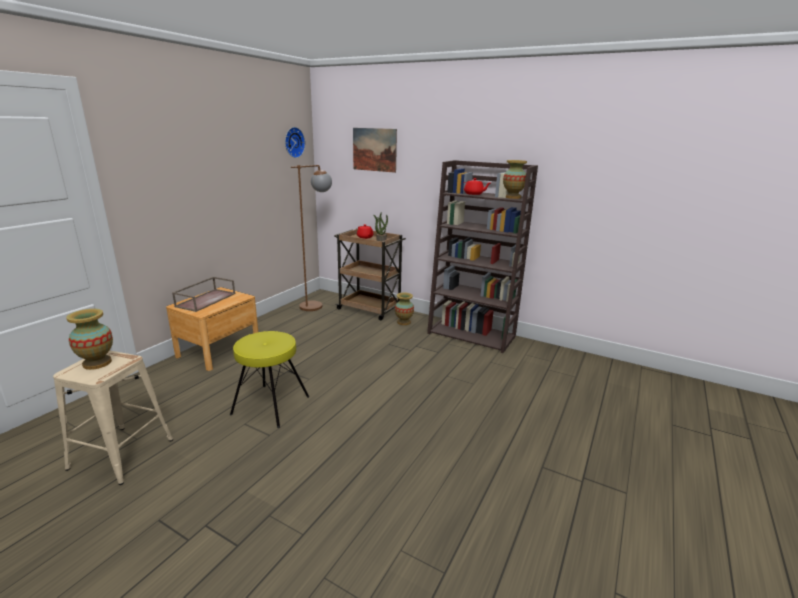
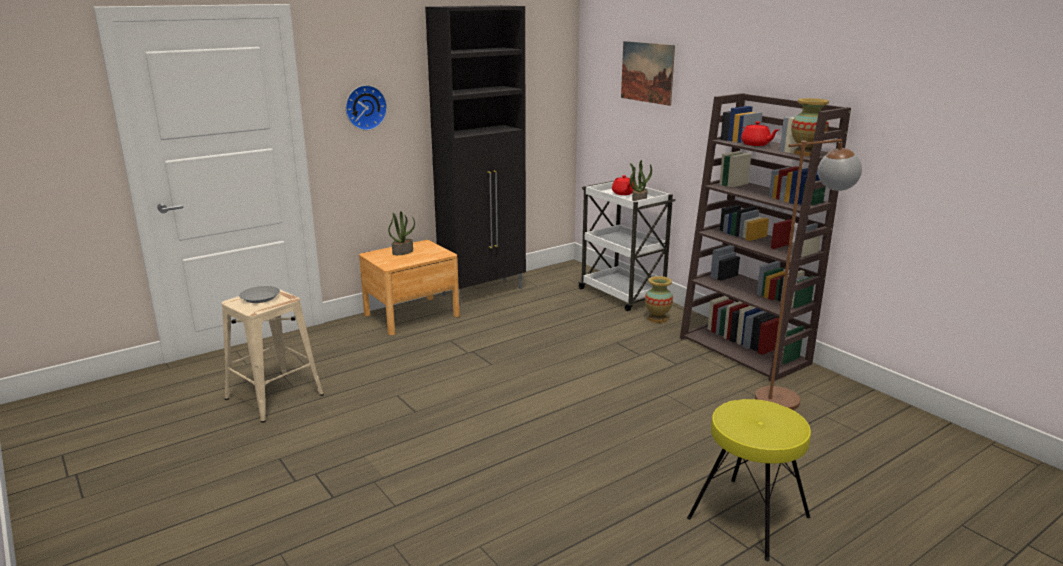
camera: 25 degrees right, 0 degrees up
(97, 363) = (260, 298): vase -> grey plate
(206, 300) = (403, 252): brown tray -> potted plant
(268, 322) = (484, 292): none -> black cabinet
(270, 405) = (433, 383): yellow stool -> yellow stool (747, 517)
(293, 142) = (546, 60): wall clock -> wall clock (364, 107)
(317, 304) = (557, 279): brown floor lamp -> brown floor lamp (789, 397)
(370, 309) = (622, 295): brown cart -> white cart

